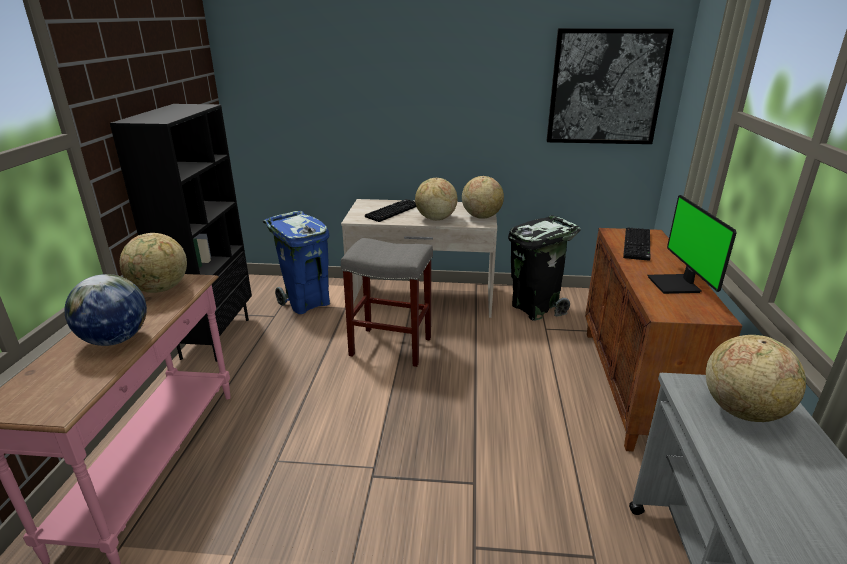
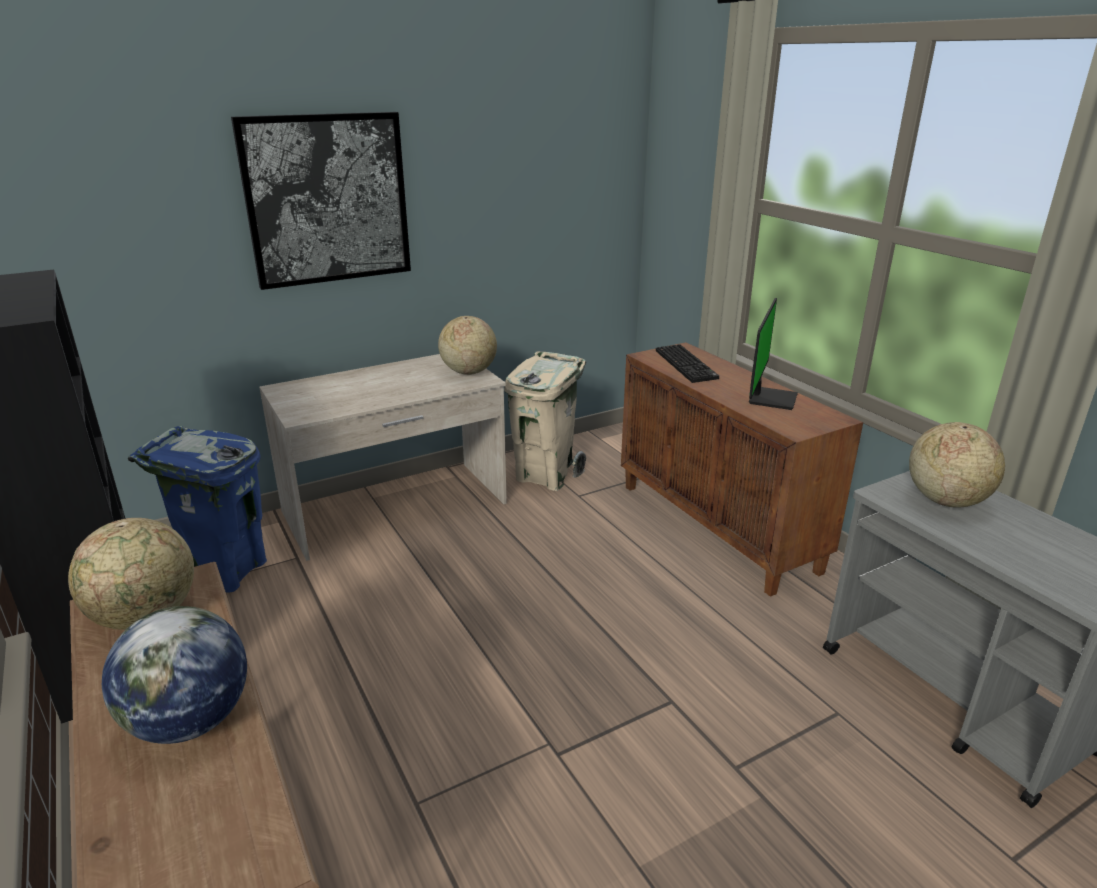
camera: 35 degrees left, 0 degrees up
(389, 347) = (416, 587): grey stool -> none
(392, 211) = (339, 391): keyboard -> none
(435, 219) = (414, 389): globe -> none
(535, 308) = (545, 475): black trash can -> beige trash can
(606, 87) = (570, 181): picture -> picture (327, 200)
(676, 285) = (770, 398): monitor -> monitor turned 120 degrees counterclockwise

